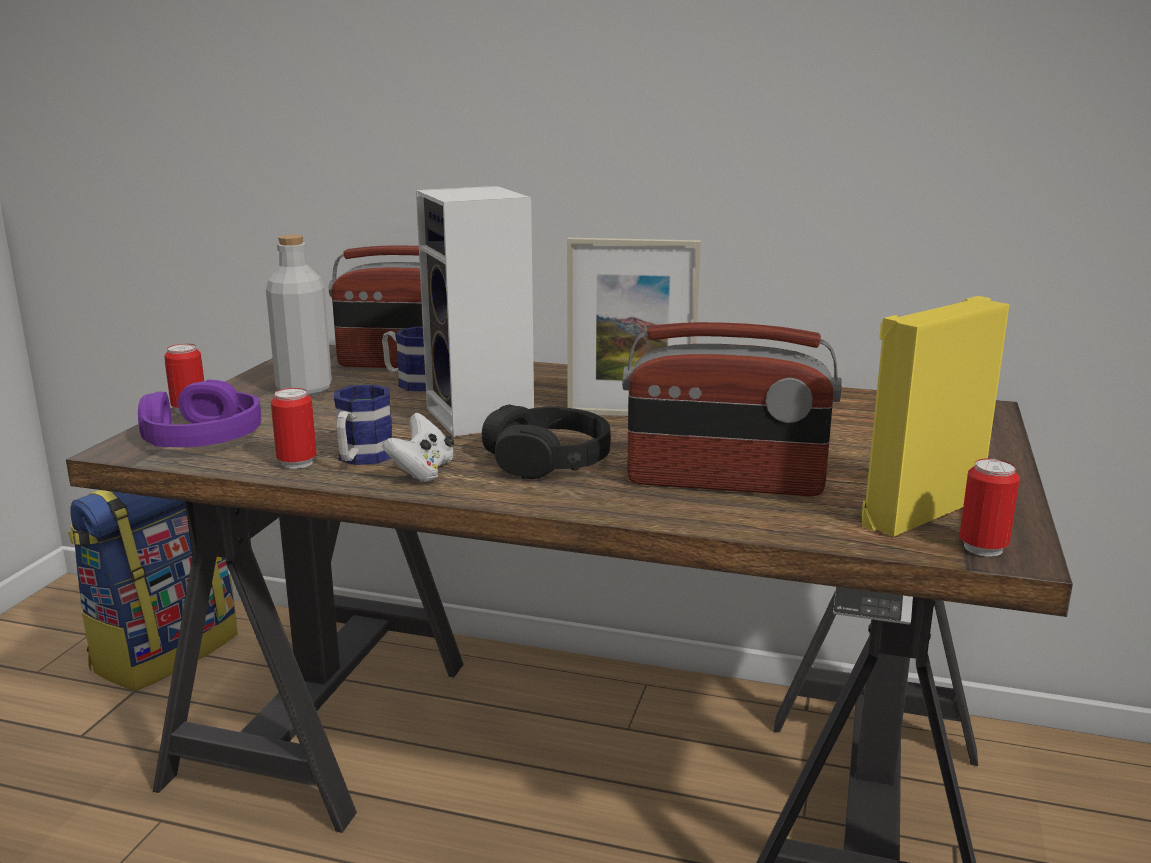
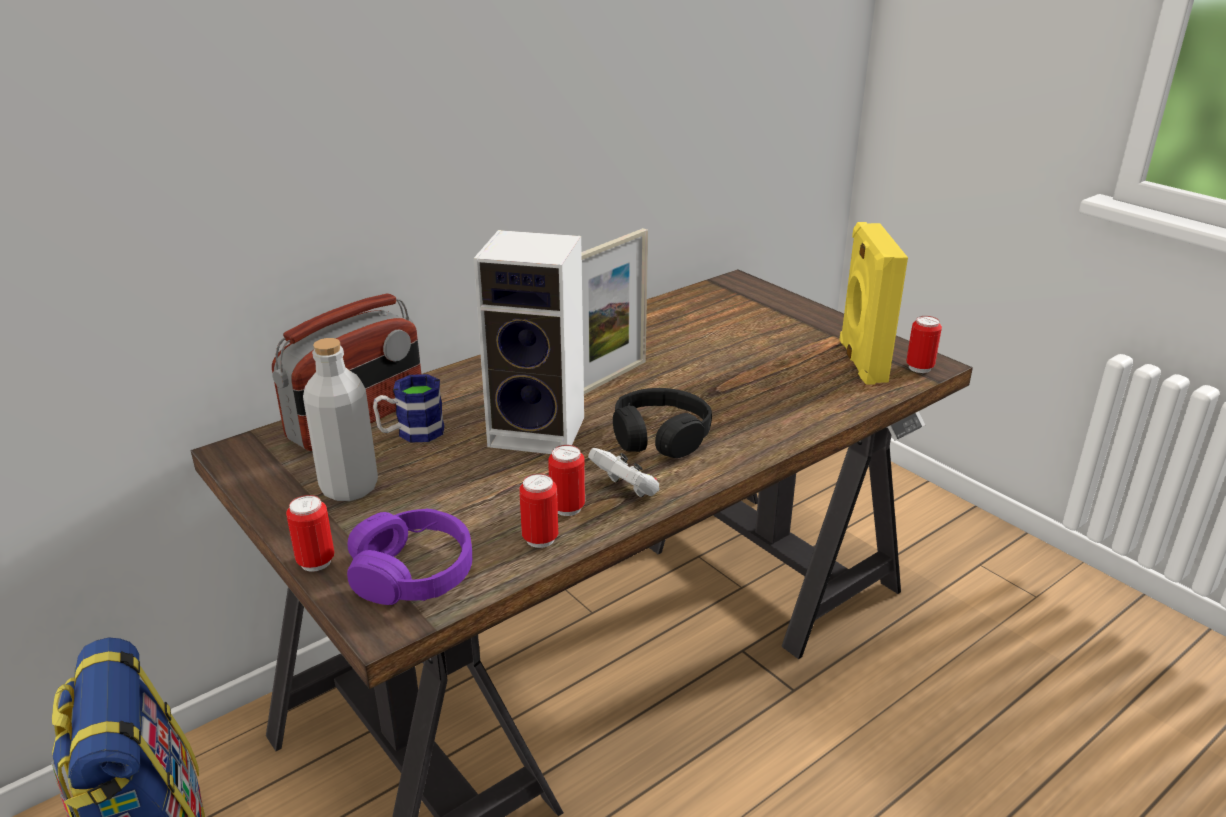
camera: 55 degrees left, 10 degrees up
(361, 459) = (567, 508): mug -> can
(725, 483) = (766, 395): radio -> none

